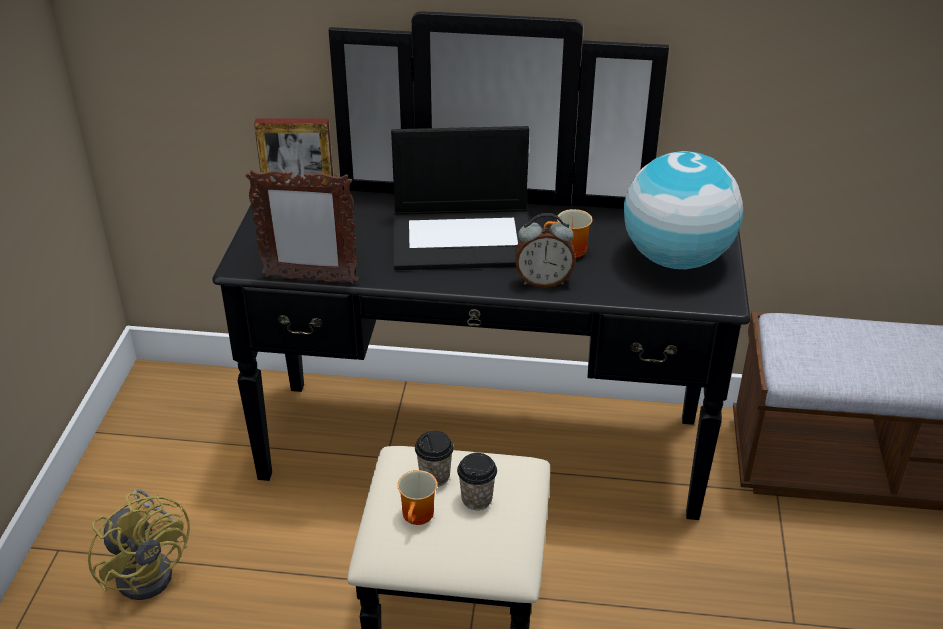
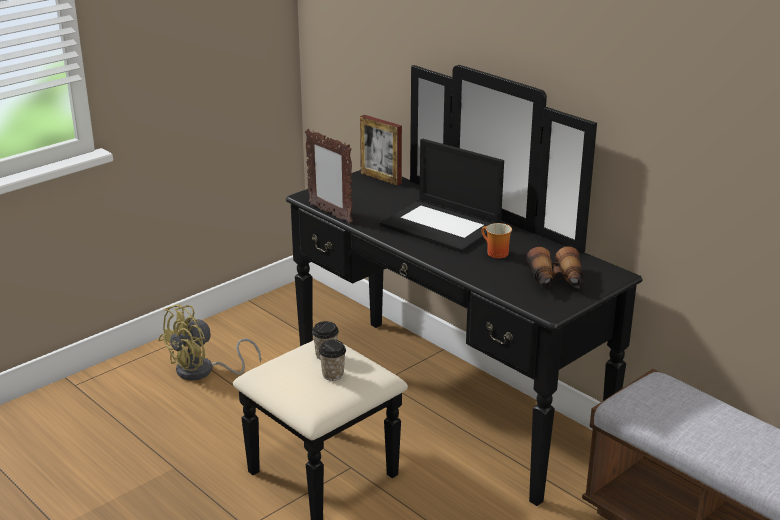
camera: 40 degrees right, 10 degrees down
(150, 568) = (203, 371): yellow fan -> yellow fan turned 45 degrees clockwise
(419, 516) = (293, 368): mug -> none
(543, 281) = (454, 261): alarm clock -> none
(676, 259) = (556, 281): globe -> binoculars

